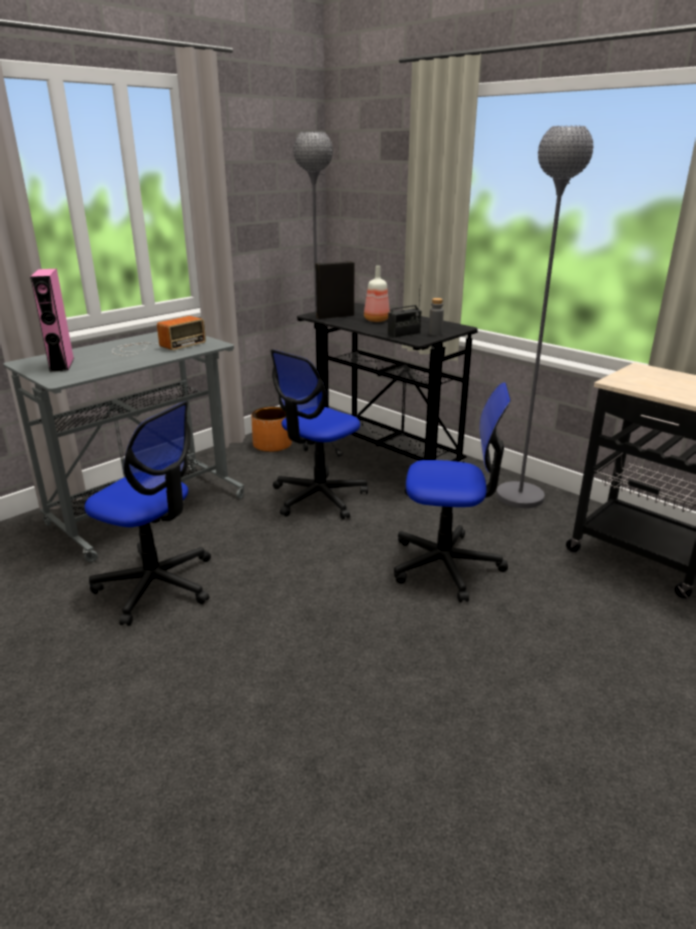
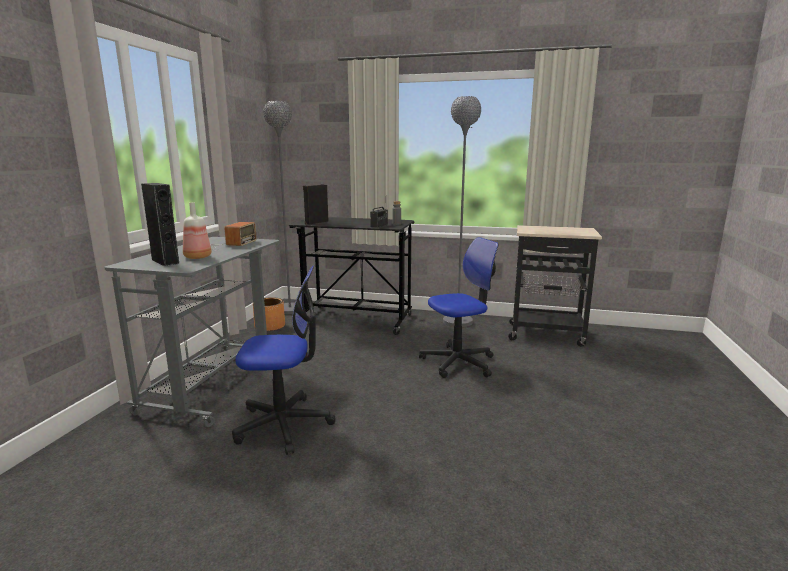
camera: 30 degrees left, 10 degrees down
(62, 365) = (165, 261): pink speaker -> black speaker
(318, 497) = (339, 348): office chair -> none
(375, 320) = (347, 222): bottle -> bottle (197, 257)

